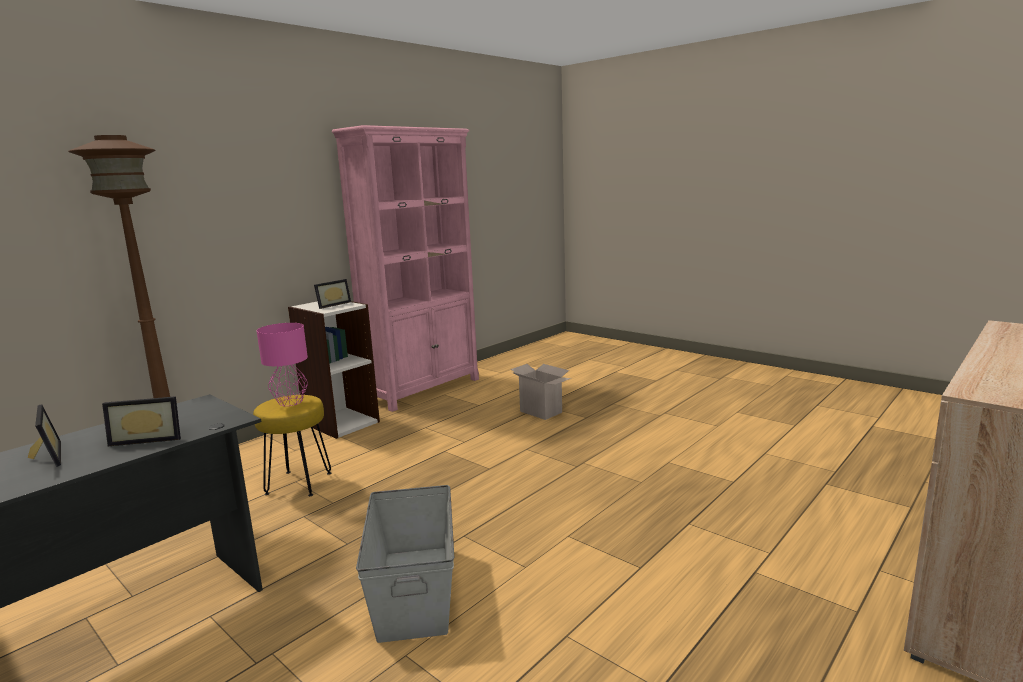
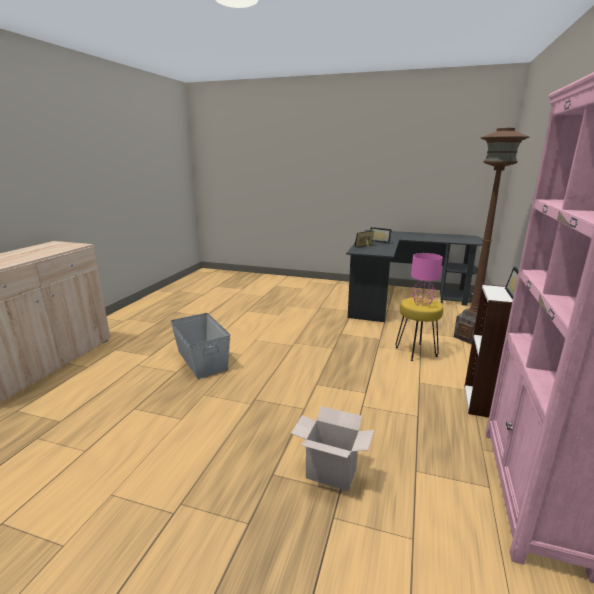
camera: 155 degrees right, 5 degrees up
(413, 590) = (293, 326): grey storage box -> grey storage box (202, 359)

